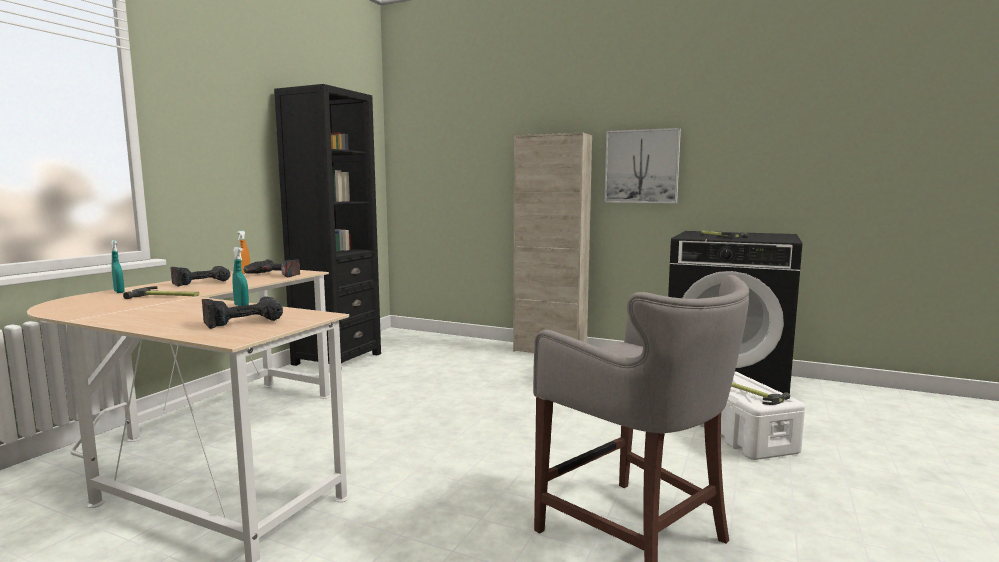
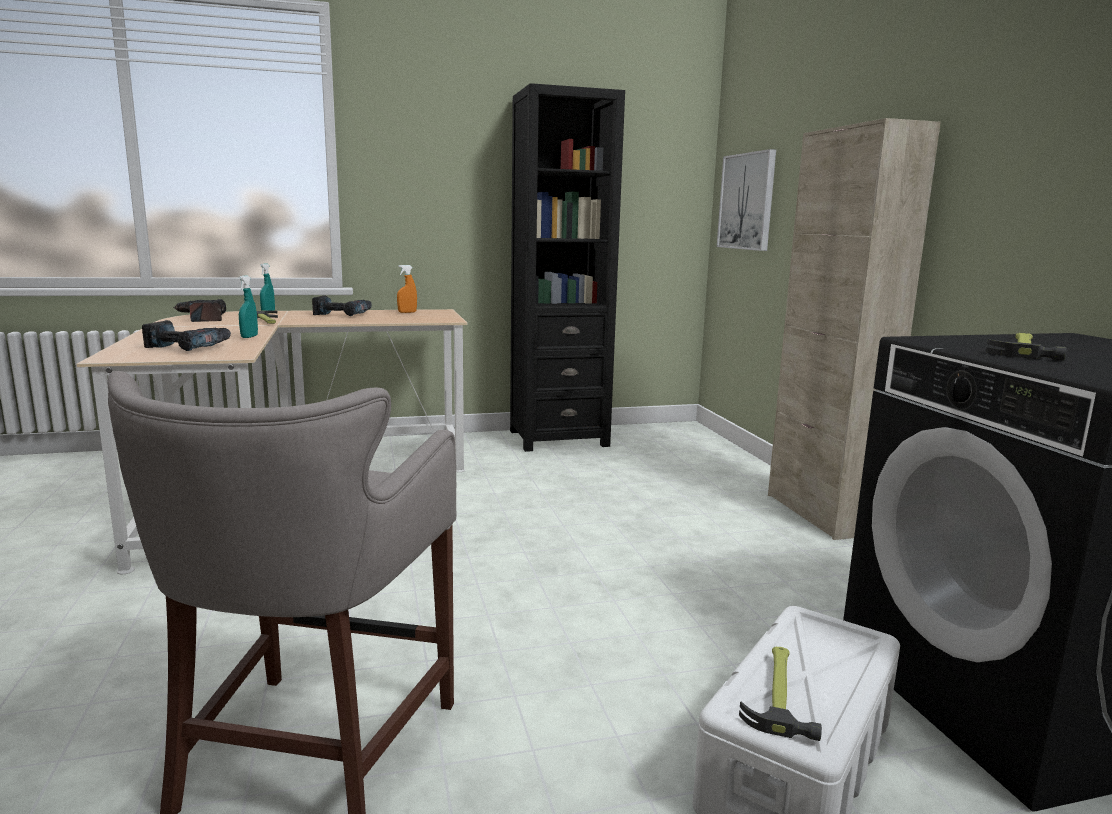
camera: 50 degrees right, 5 degrees up
(273, 275) = (411, 318): power drill -> power drill (202, 318)
(641, 166) = (1016, 183): picture -> picture (747, 201)

